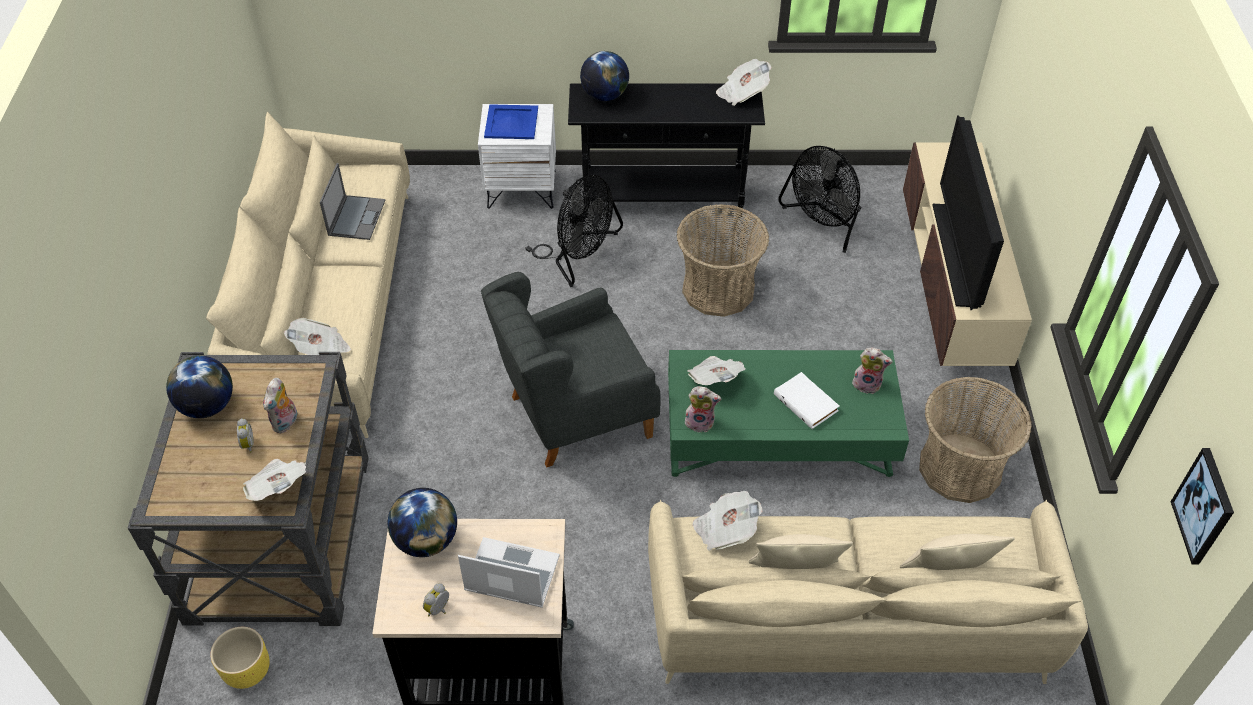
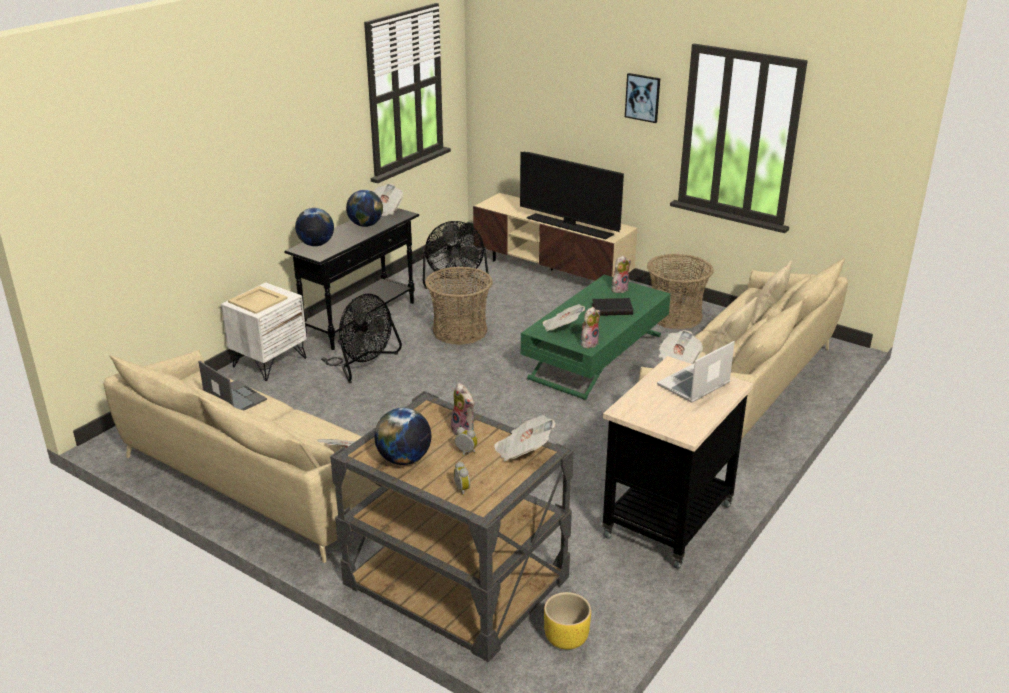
camera: 55 degrees left, 20 degrees down
(426, 541) = (636, 405): globe -> globe (365, 225)
(439, 609) = (698, 416): alarm clock -> alarm clock (463, 489)
(511, 122) = (257, 300): blue tray -> beige tray
(576, 415) = (496, 415): grey armchair -> none
(577, 255) = (361, 365): black fan -> black fan turned 60 degrees clockwise
(807, 402) = (612, 309): white book -> black book
(1204, 506) = (872, 156): picture -> picture (643, 97)

